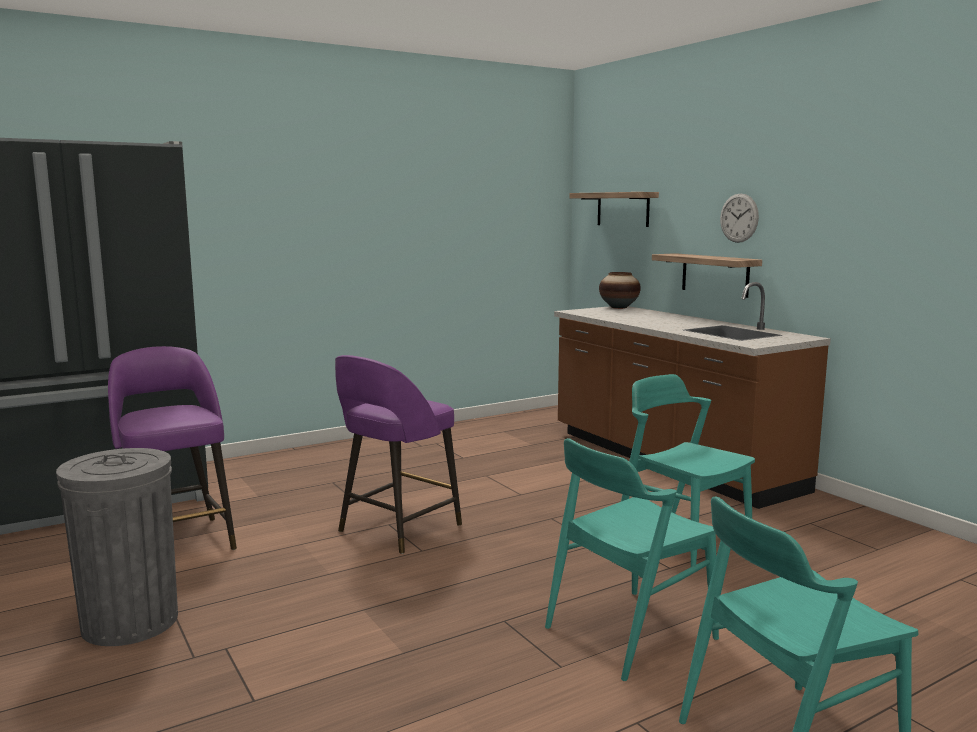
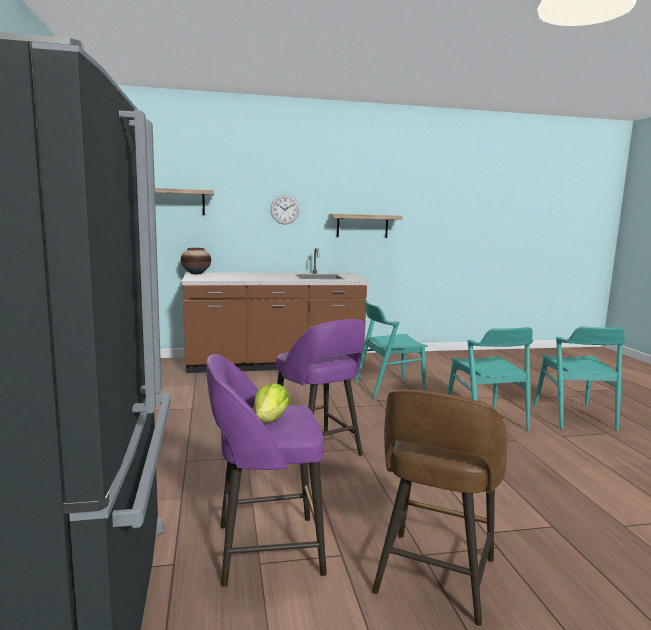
camera: 70 degrees left, 0 degrees up
(130, 622) = (433, 578): grey trash can -> brown stool
(161, 413) = (270, 420): none -> lettuce
(715, 275) = (268, 245): shelf -> shelf (362, 226)

